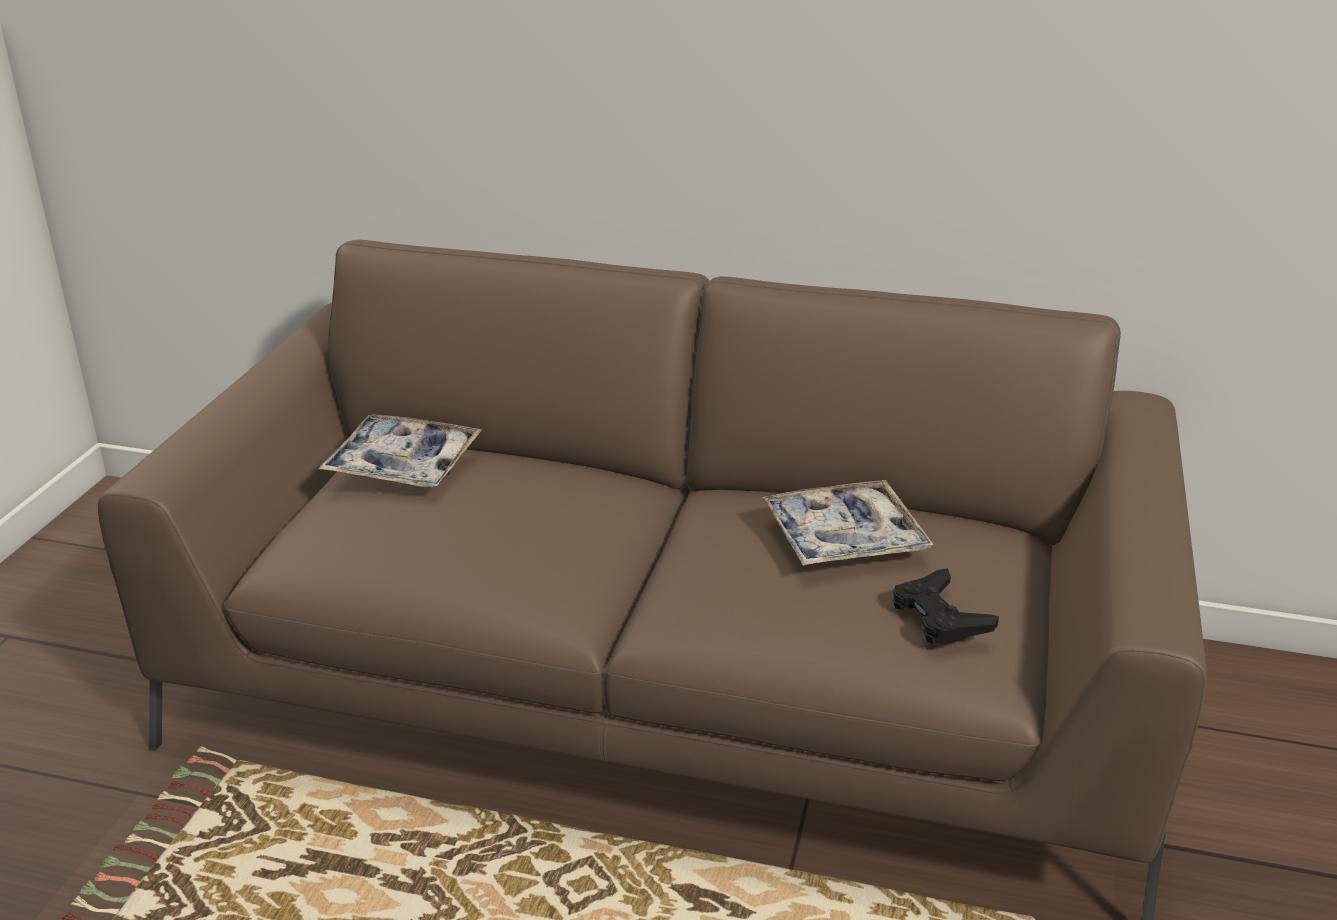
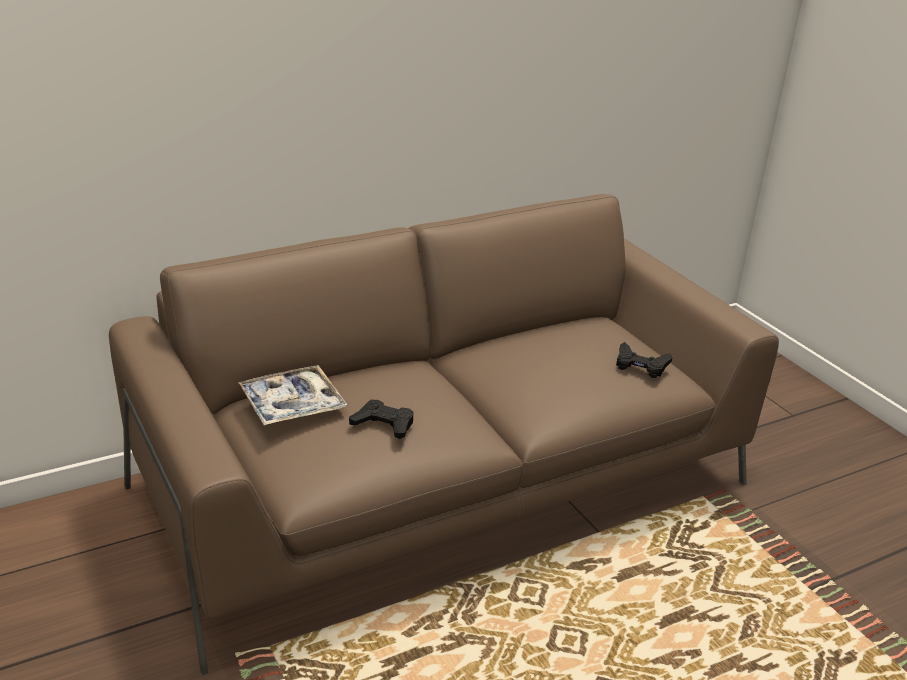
camera: 45 degrees left, 0 degrees up
(456, 530) = (383, 424): none -> black game controller
(844, 537) = (558, 347): tray -> none

